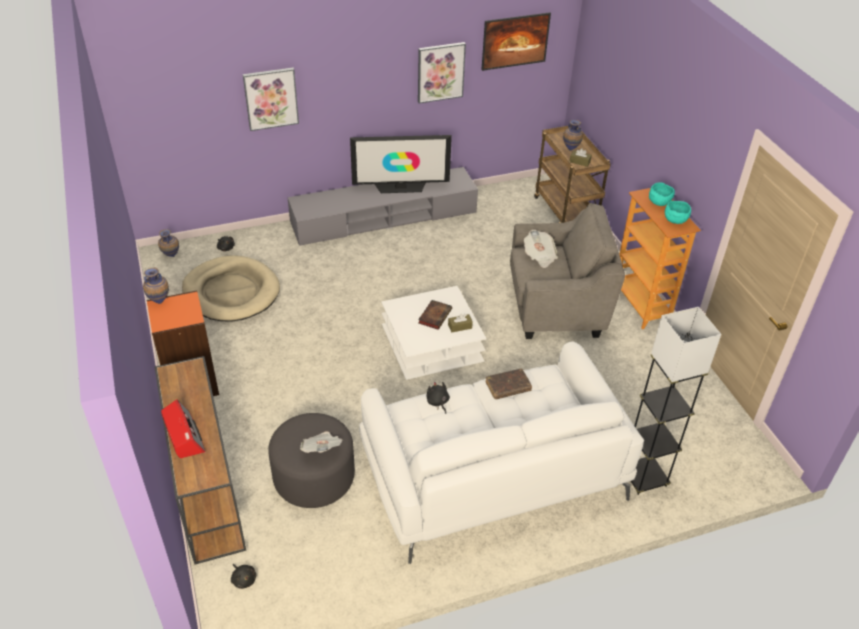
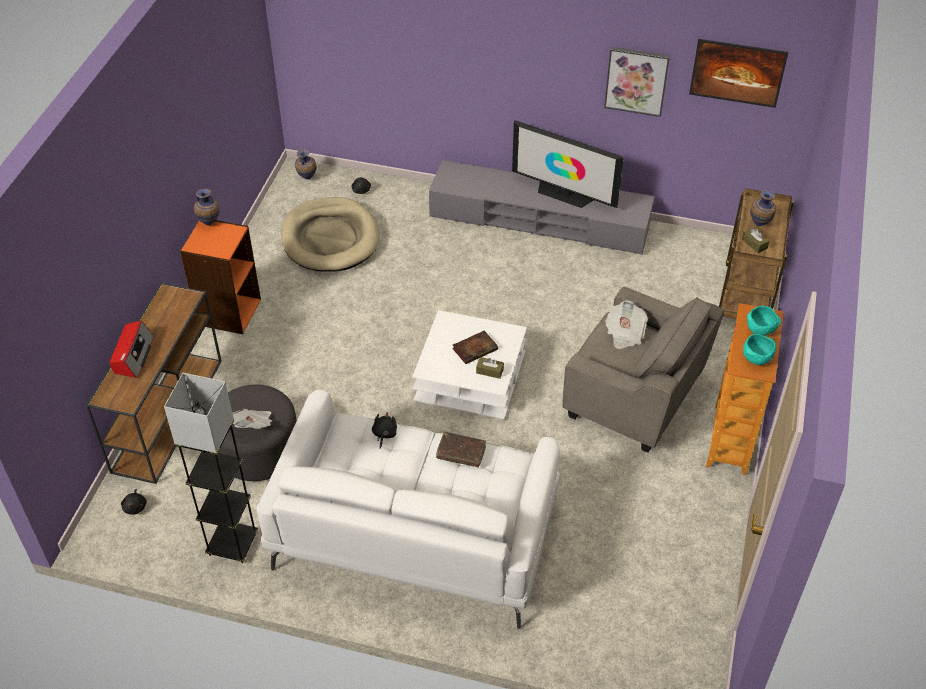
camera: 35 degrees right, 5 degrees up
(271, 98) = (436, 52): picture -> none
(644, 477) = (556, 616): grey floor lamp -> grey floor lamp (232, 544)

